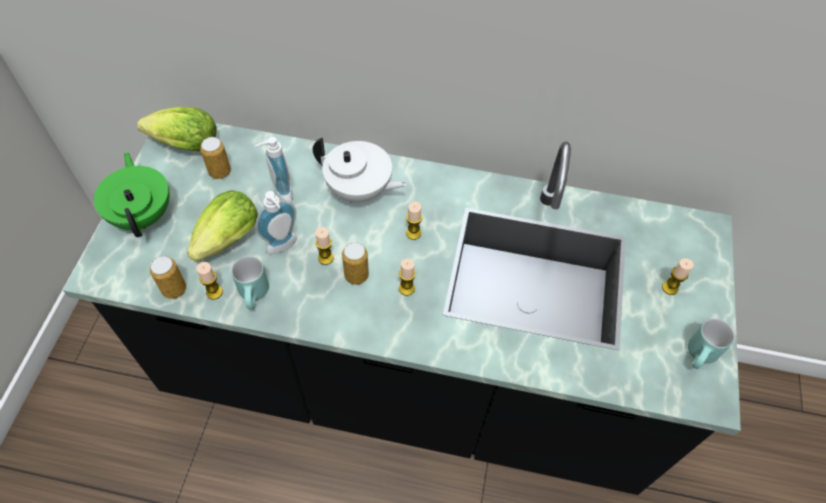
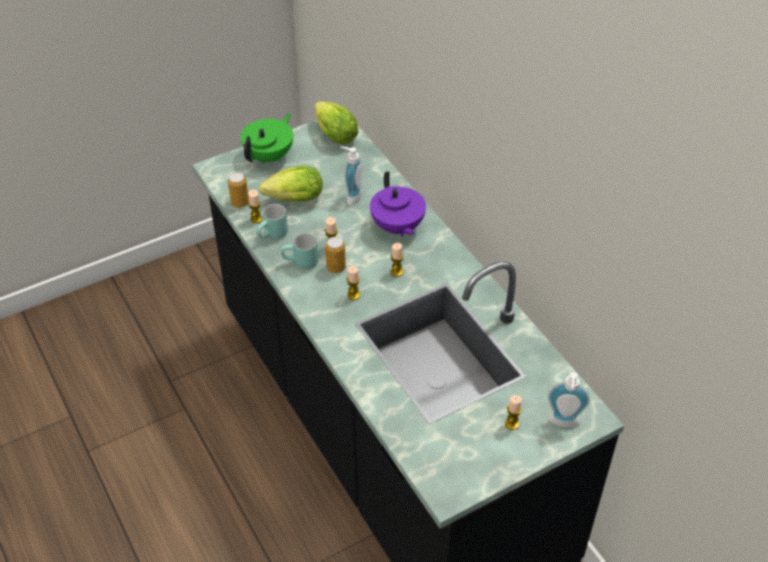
camera: 50 degrees right, 10 degrees down
(220, 172) = (334, 162): can -> none
(284, 247) = (317, 224): soap dispenser -> soap dispenser (563, 424)
(359, 190) = (397, 227): white teapot -> purple teapot
(701, 357) = (474, 471): turquoise mug -> turquoise mug (301, 264)

